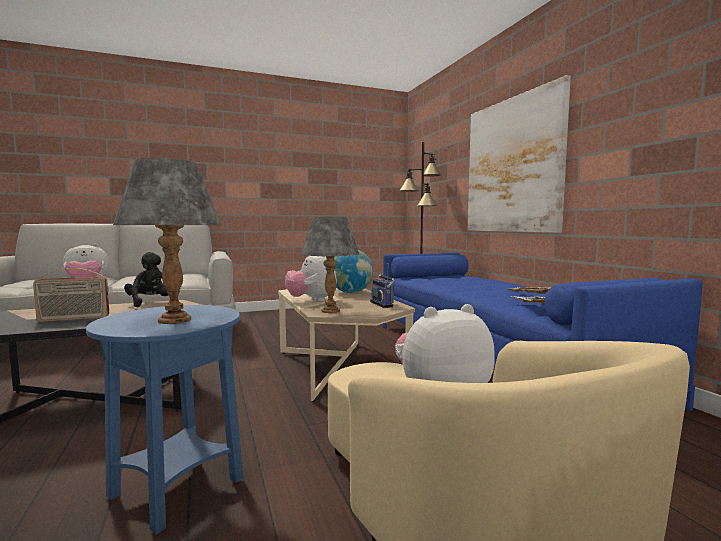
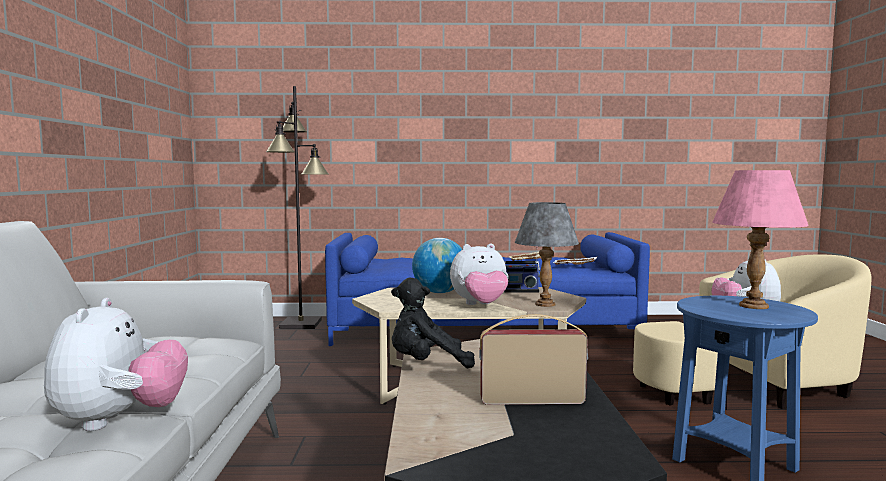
camera: 70 degrees left, 0 degrees up
(74, 319) = (531, 400): radio -> radio turned 90 degrees counterclockwise
(175, 320) = (753, 306): grey table lamp -> pink table lamp
(512, 166) = (432, 137): picture -> none

